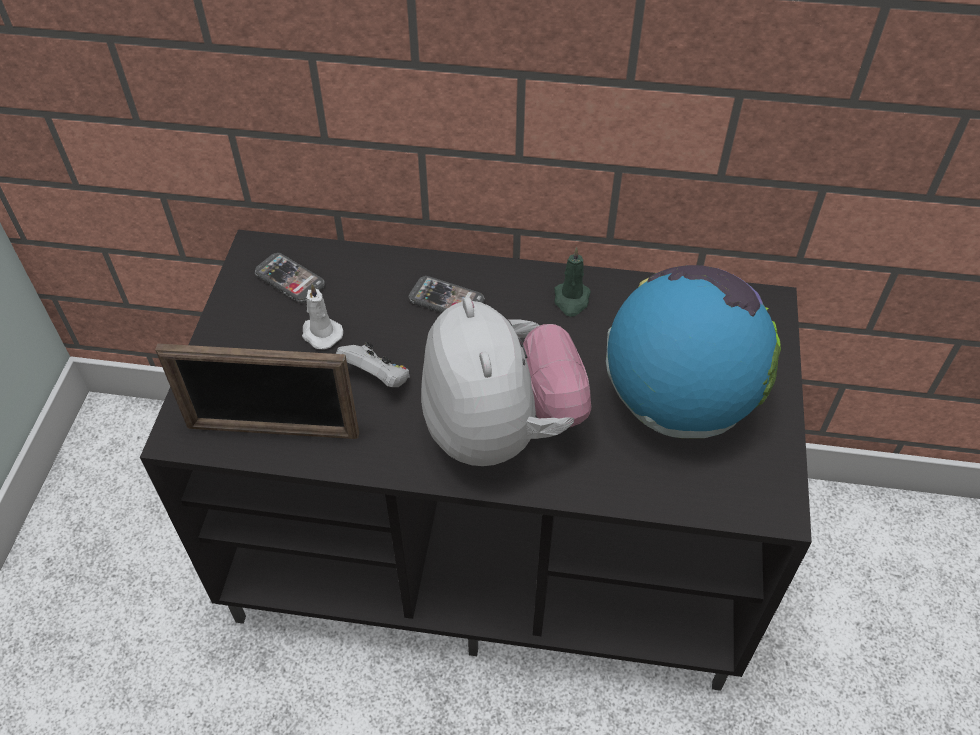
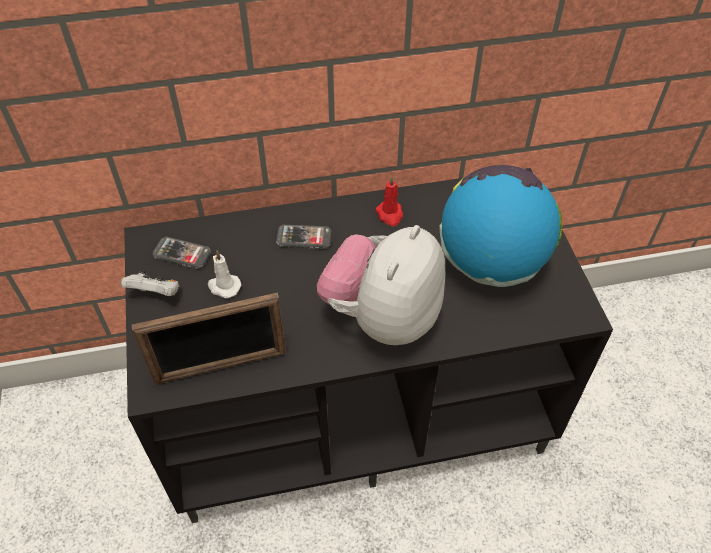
camera: 20 degrees left, 0 degrees up
(377, 378) = (280, 306): white game controller -> white game controller (156, 294)
(501, 429) = (383, 316): plush toy -> plush toy turned 120 degrees counterclockwise
(571, 300) = (390, 215): green candle -> red candle

